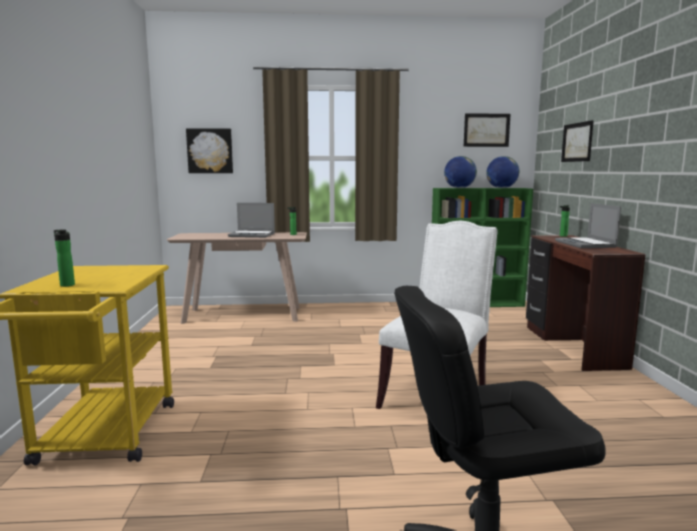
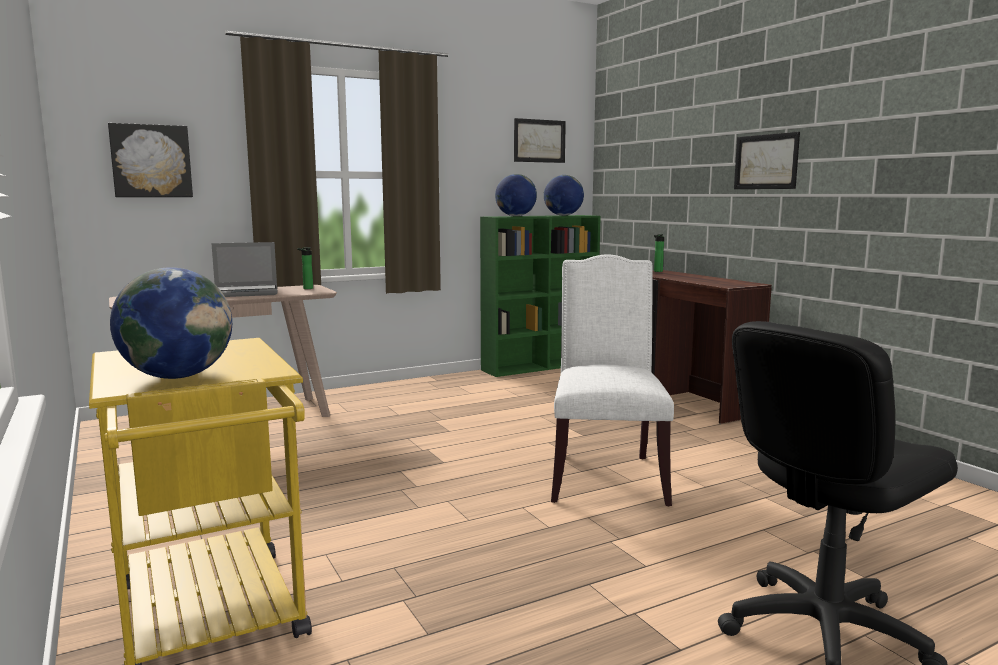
camera: 25 degrees left, 0 degrees up
(66, 285) = (177, 376): bottle -> globe
(577, 142) = (661, 159): picture -> picture (766, 162)
(586, 244) = (699, 278): laptop -> none

